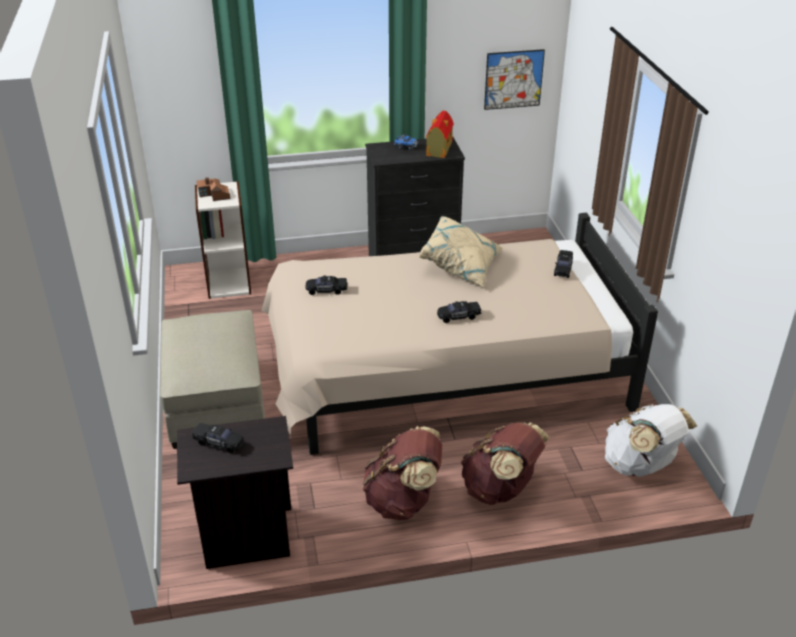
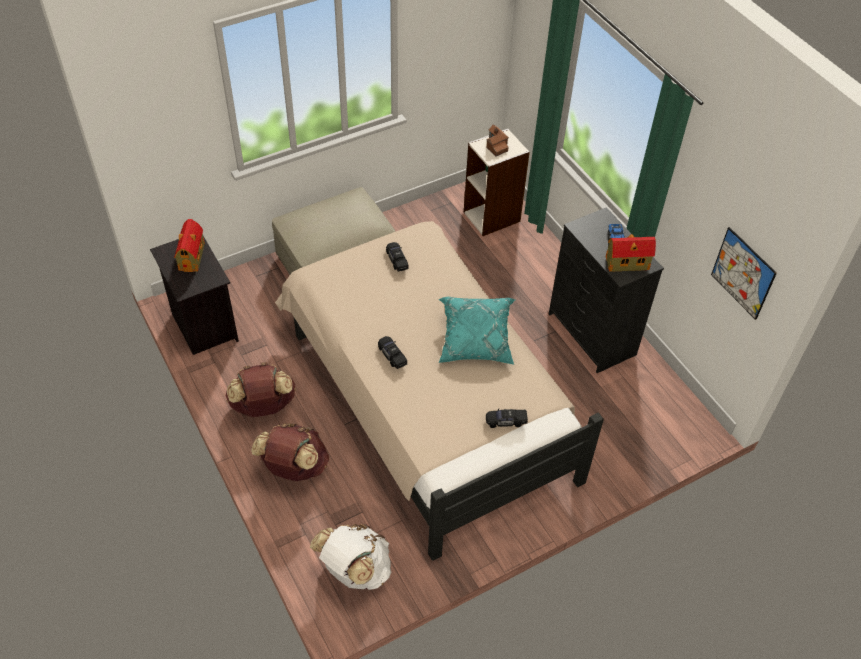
camera: 70 degrees right, 15 degrees up
(219, 443) = (192, 256): black toy car -> toy house
(461, 266) = (475, 341): beige pillow -> turquoise pillow

